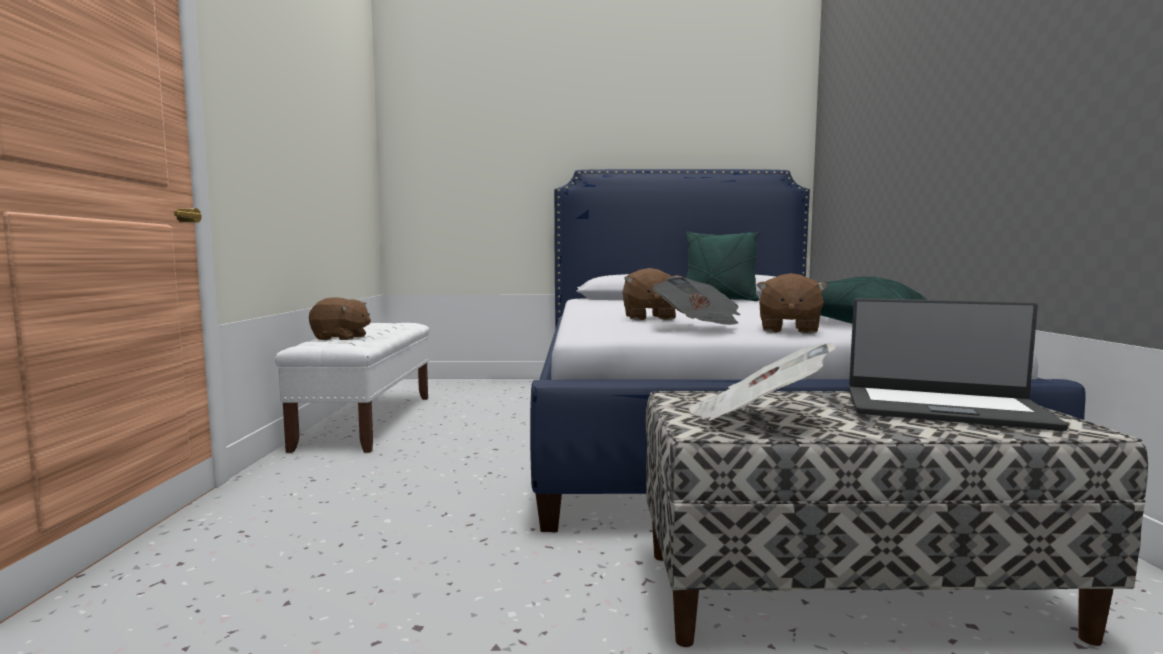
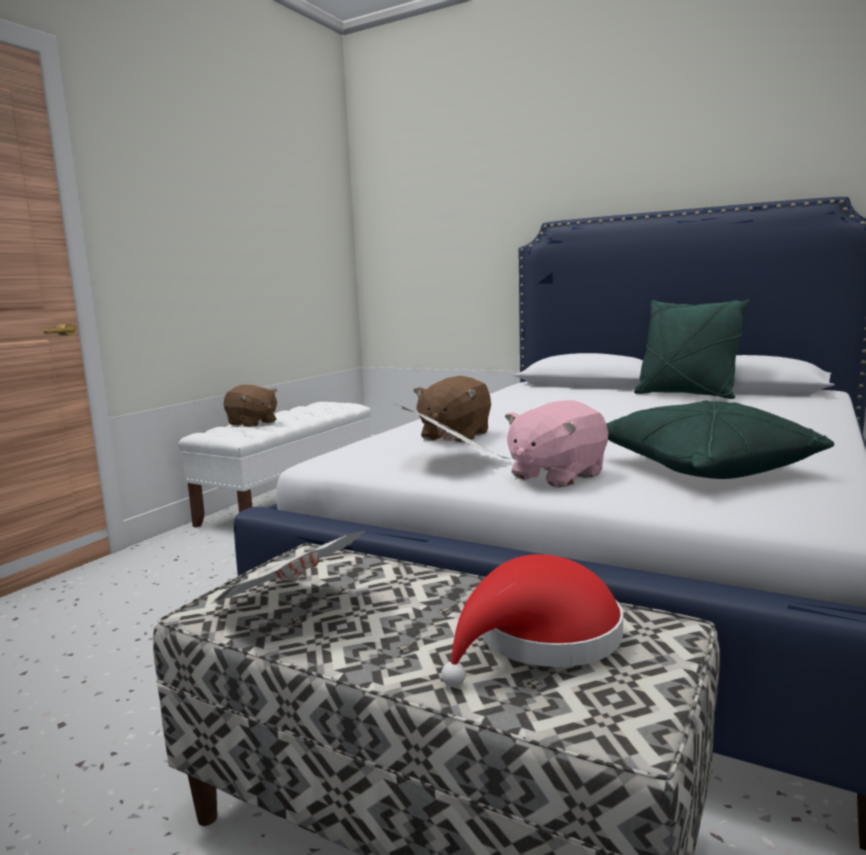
camera: 30 degrees right, 5 degrees up
(788, 330) = (555, 476): brown plush toy -> pink plush toy
(943, 408) = (540, 639): laptop -> red hat

